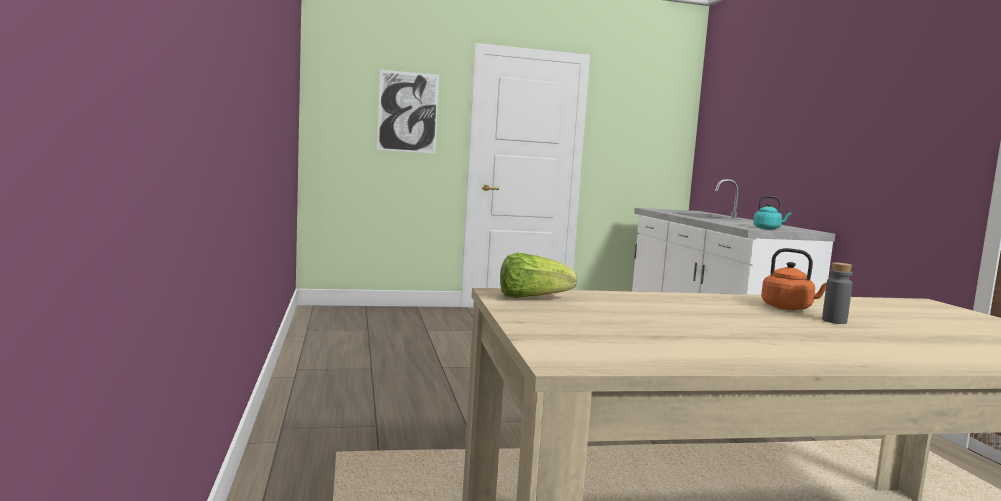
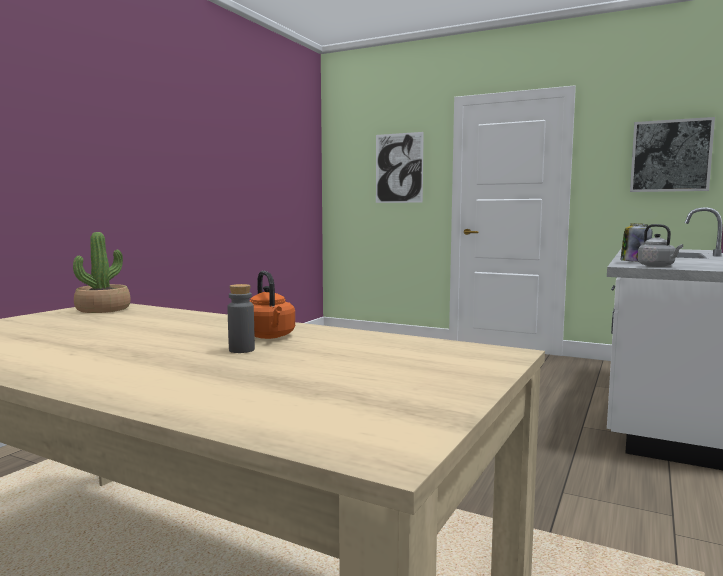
camera: 40 degrees right, 0 degrees up
(531, 298) = (103, 309): lettuce -> potted plant
(659, 130) = (670, 156): none -> picture
(736, 224) = (634, 262): none -> jar
(768, 228) = (657, 266): turquoise kettle -> grey kettle

